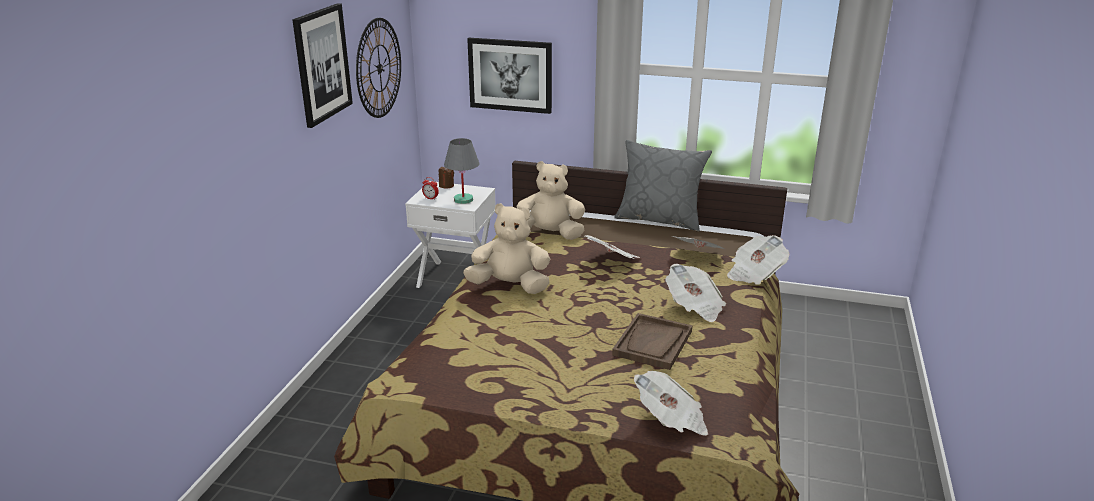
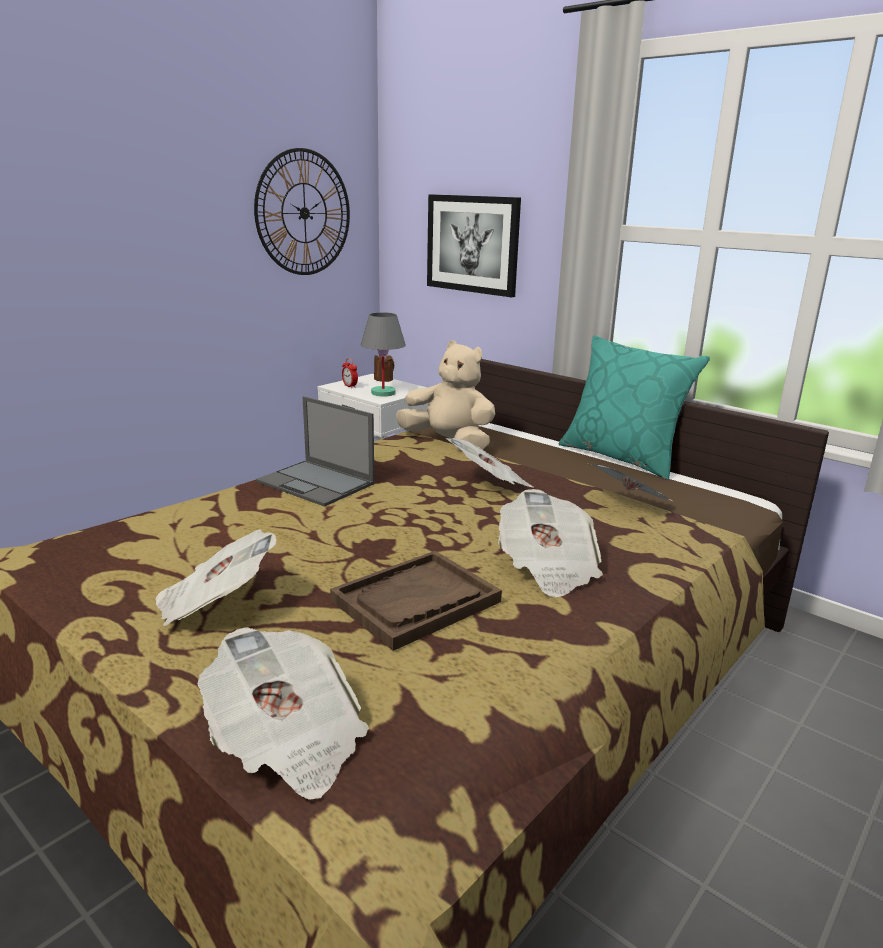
camera: 25 degrees right, 5 degrees down
(322, 64) = (182, 170): picture -> none
(510, 286) = (317, 483): beige plush toy -> laptop
(659, 219) = (622, 457): grey pillow -> turquoise pillow
(754, 273) = (703, 547): newspaper -> newspaper (215, 604)

